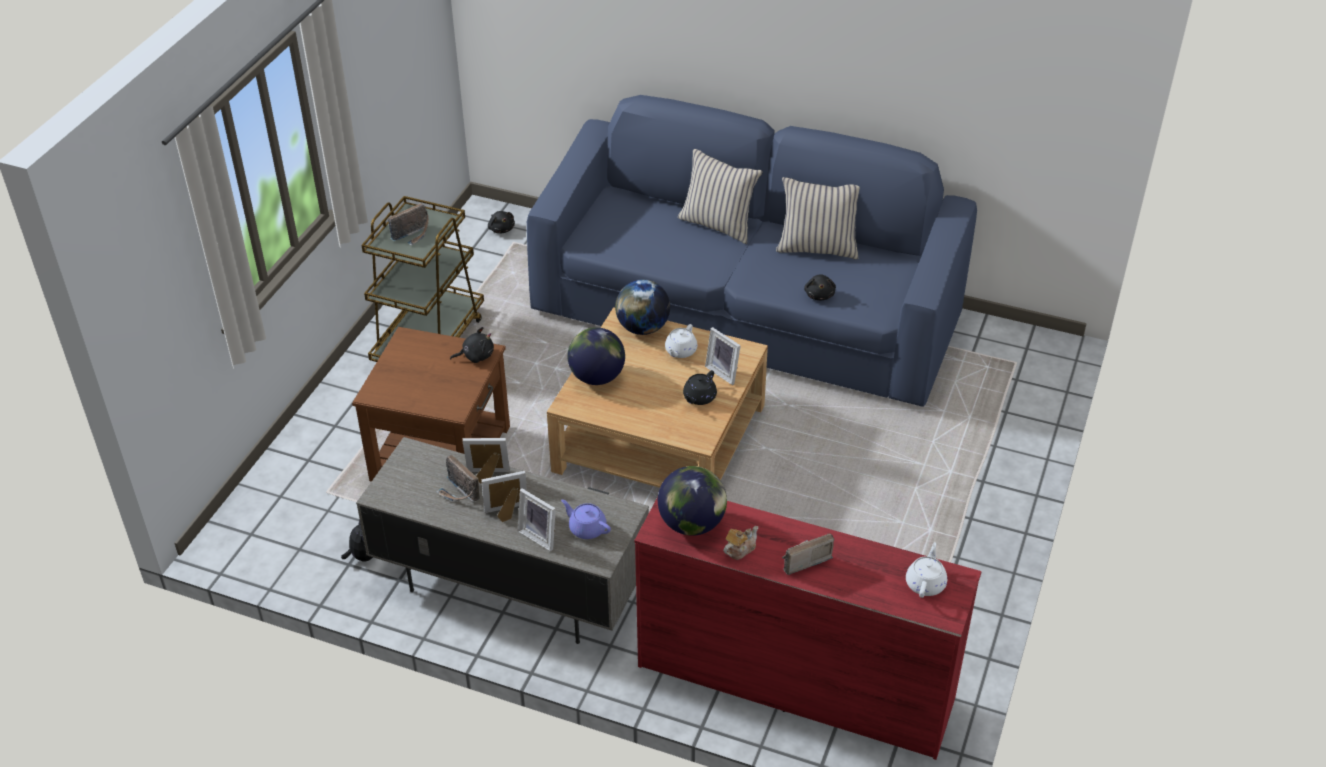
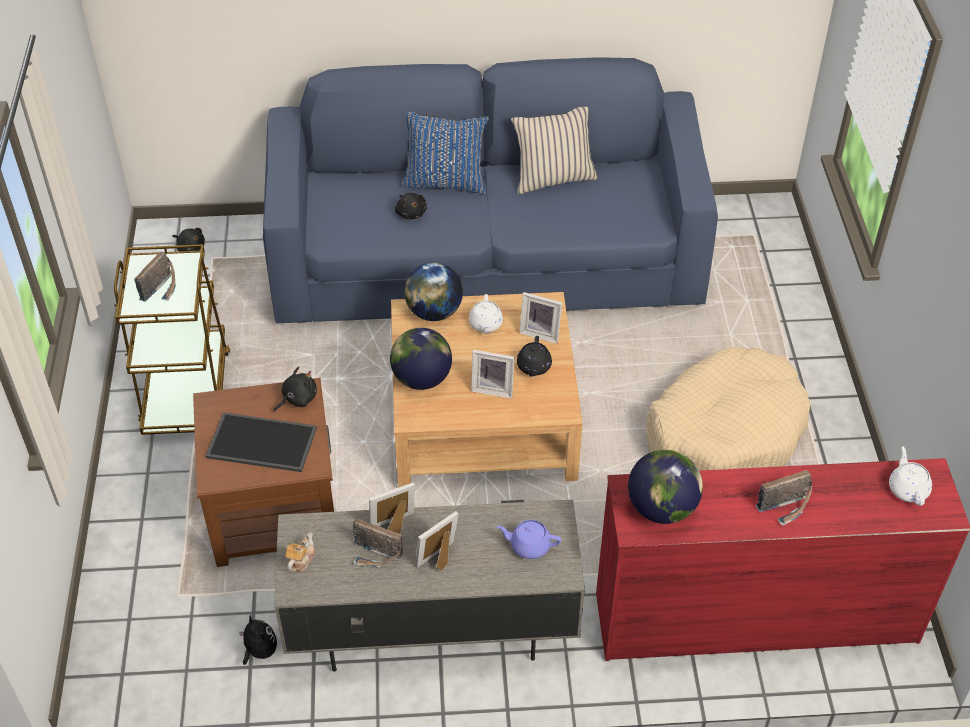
camera: 25 degrees left, 5 degrees up
(424, 380) = (260, 444): none -> tray
(540, 535) = (489, 571): picture frame -> picture frame (493, 388)
(718, 224) = (445, 182): beige pillow -> blue pillow
(740, 549) = (723, 518): teapot -> teapot (300, 560)
(802, 560) = (786, 507): radio -> radio turned 150 degrees counterclockwise
(819, 295) = (585, 225): black plush toy -> black plush toy (411, 213)
(872, 521) = (725, 431): none -> beige dog bed

